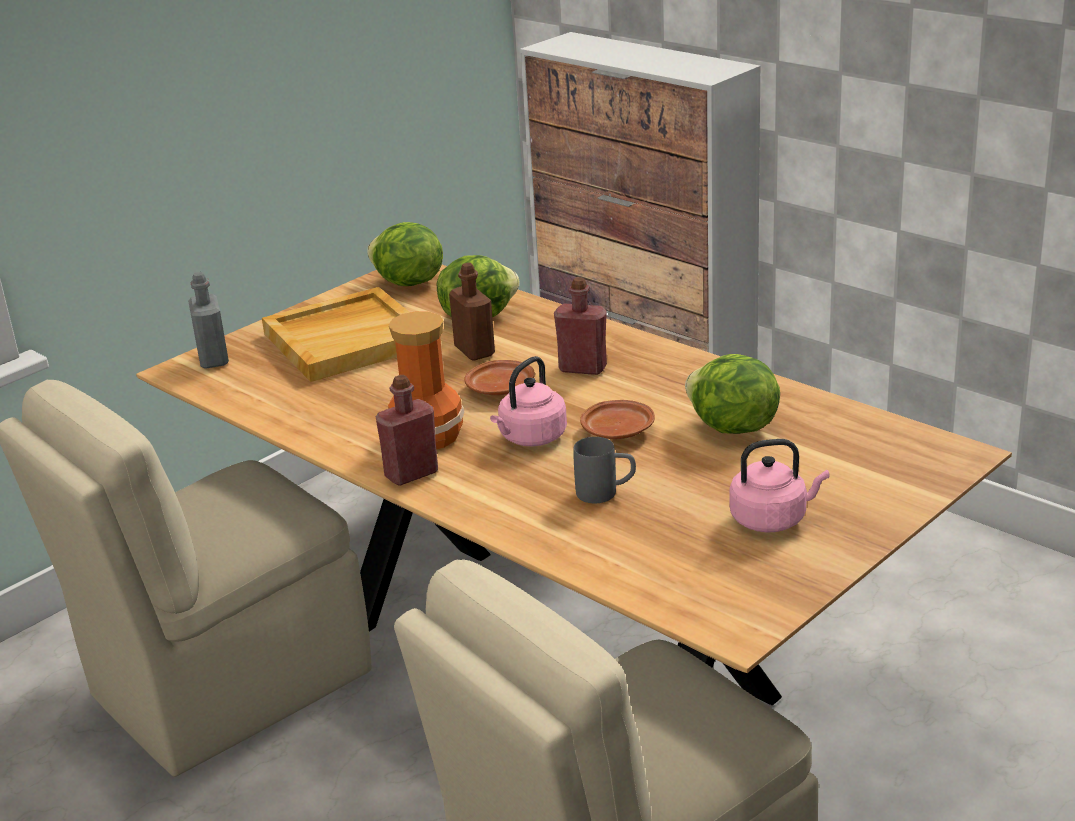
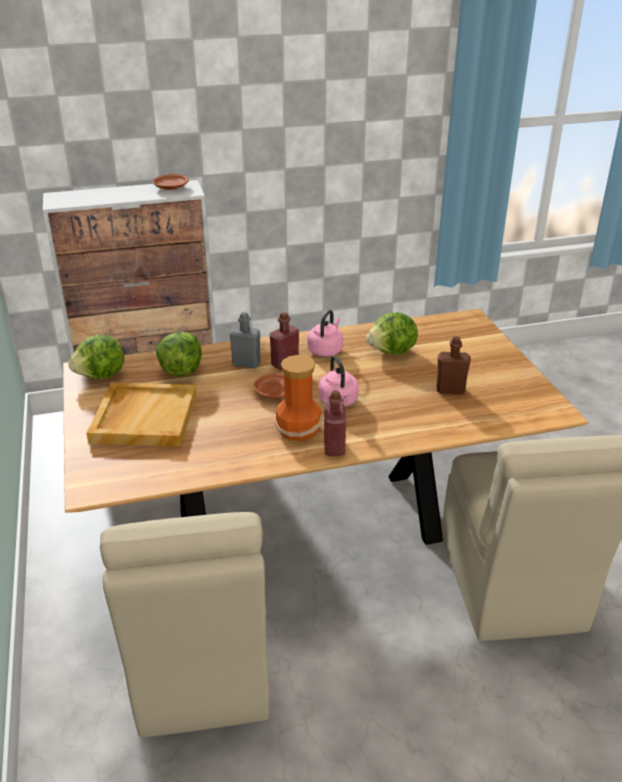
camera: 60 degrees left, 5 degrees up
(213, 359) = (94, 472): grey bottle -> grey bottle (246, 363)
(474, 351) = (221, 385): brown bottle -> brown bottle (450, 390)
(606, 493) = (416, 401): grey mug -> none
(618, 431) = (361, 378): brown plate -> brown plate (171, 187)
(772, 519) = (480, 373): pink kettle -> pink kettle (326, 350)

